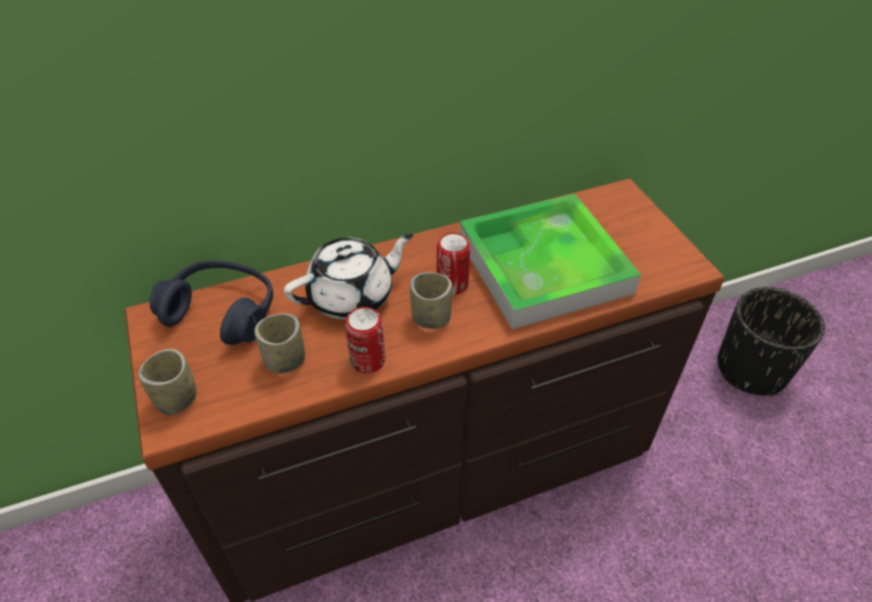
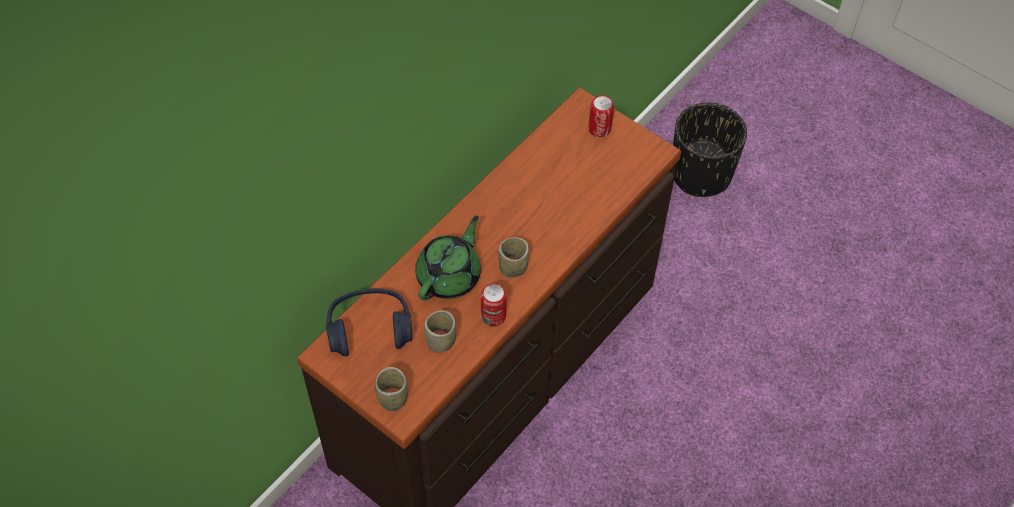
camera: 30 degrees left, 10 degrees up
(353, 296) = (449, 275): white teapot -> green teapot
(452, 284) = (510, 236): can -> can (599, 129)
(544, 266) = (562, 193): tray -> none

